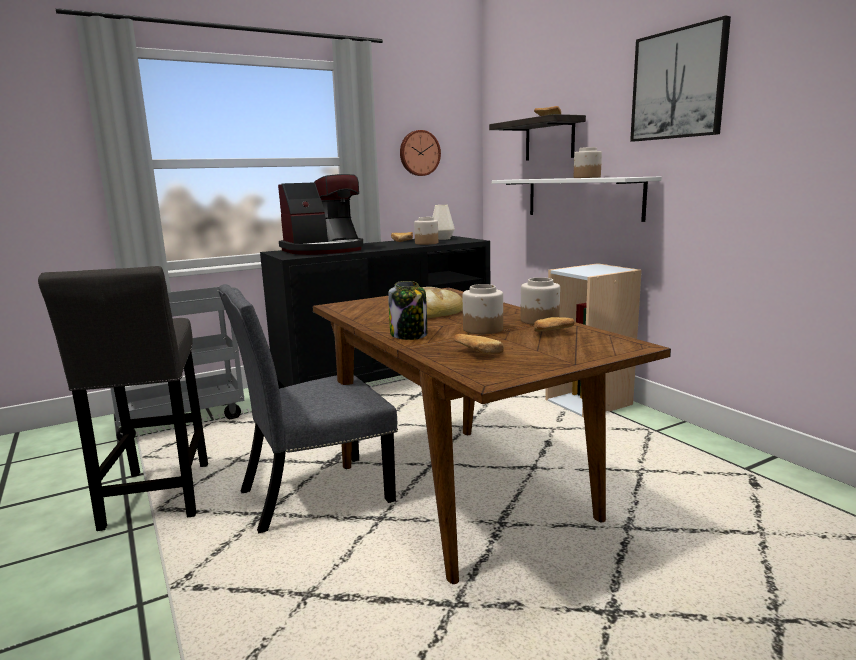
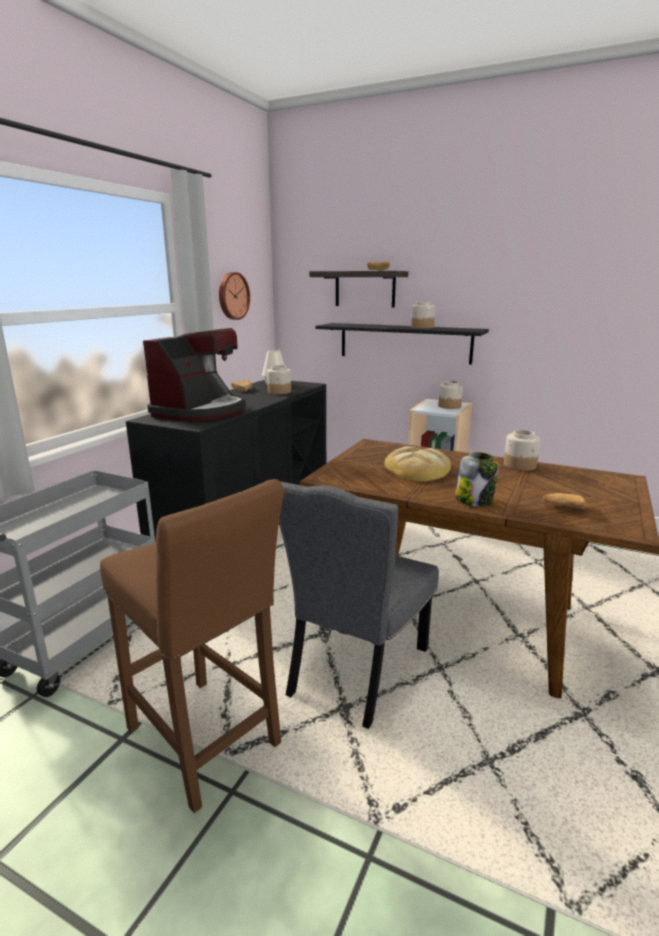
camera: 35 degrees left, 5 degrees up
(157, 498) = (206, 743): grey stool -> brown stool
(483, 329) = (507, 482): jar -> jar (449, 406)
(549, 333) = (556, 477): bread -> none
(582, 198) = (404, 343): white shelf -> black shelf
(678, 84) = (505, 257): picture -> none

